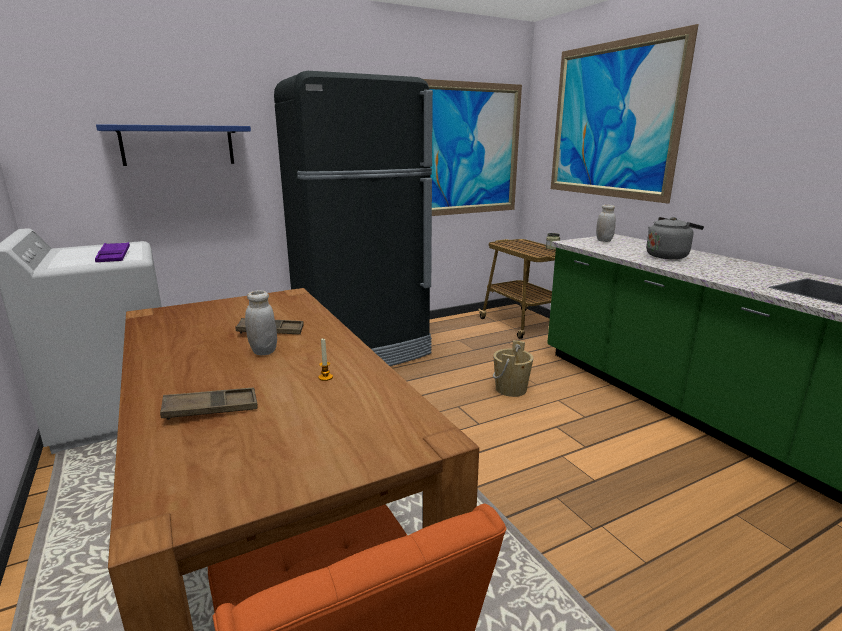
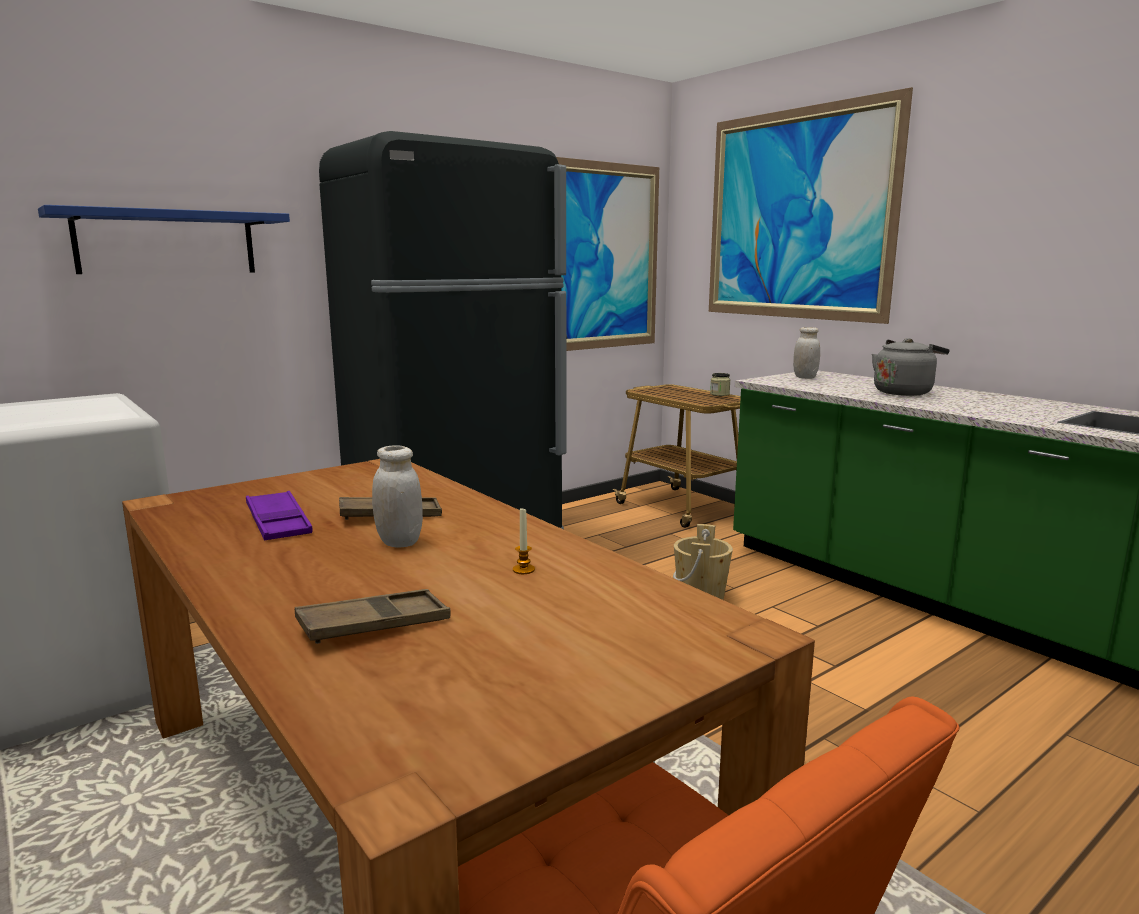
camera: 10 degrees left, 5 degrees down
(114, 256) = (88, 414): purple tray -> purple tray (278, 523)

